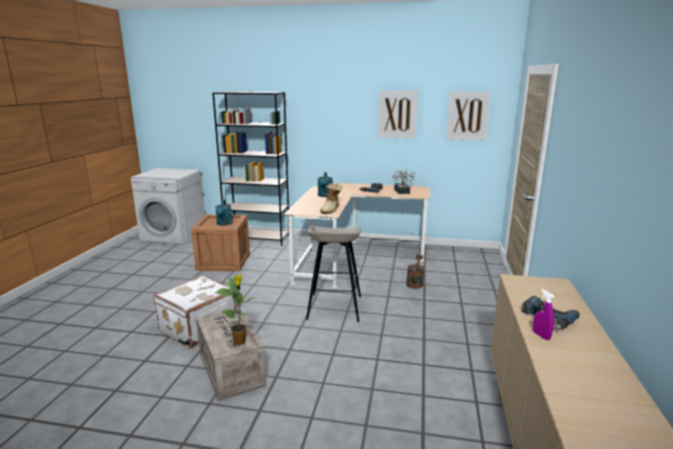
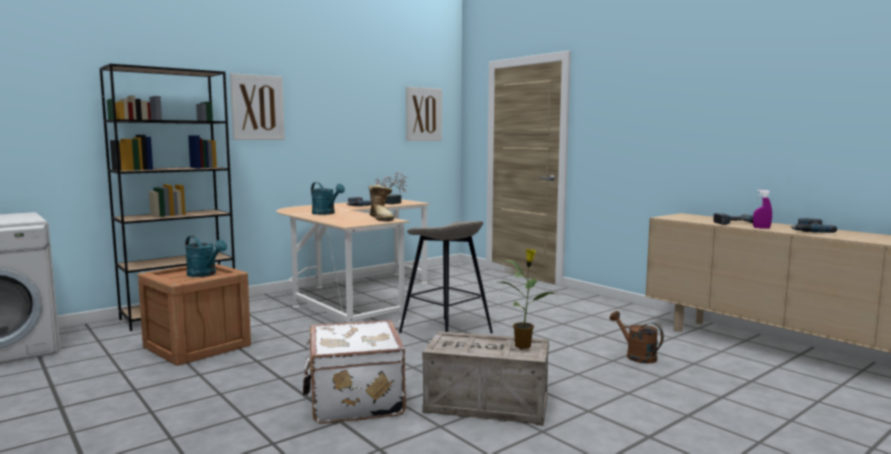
camera: 50 degrees left, 10 degrees down
(397, 114) = (356, 112): picture -> picture (257, 107)
(415, 282) = (461, 297): brown watering can -> brown watering can (636, 356)
(579, 367) = (809, 231): none -> power drill

